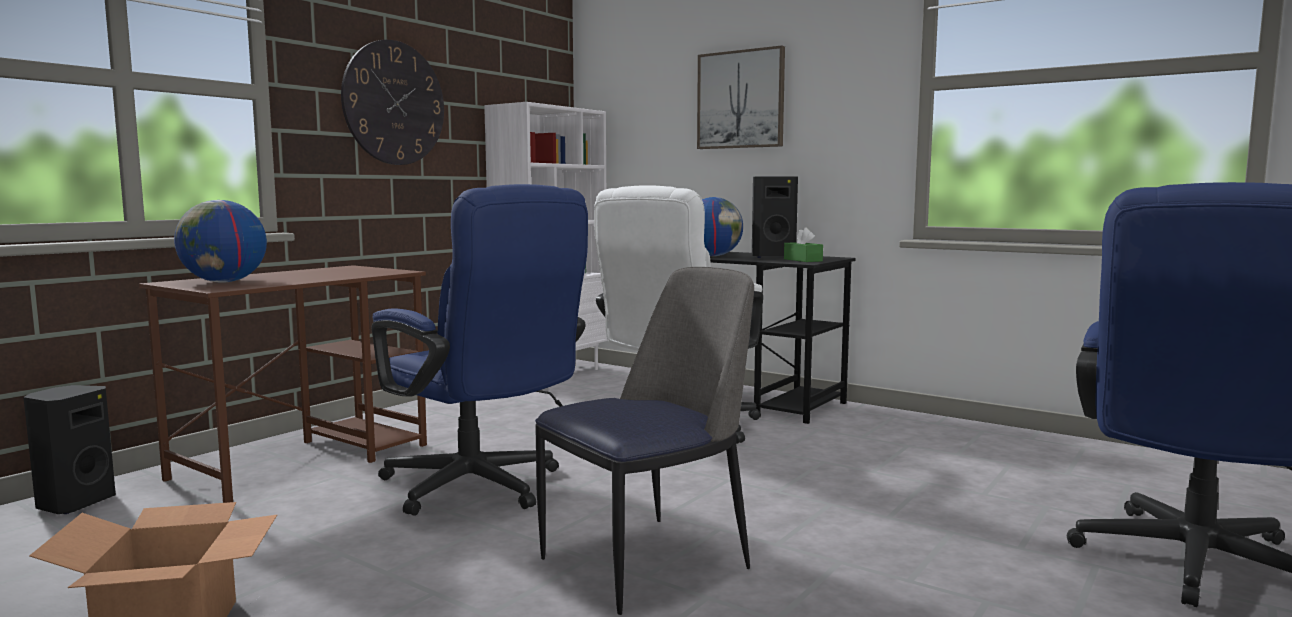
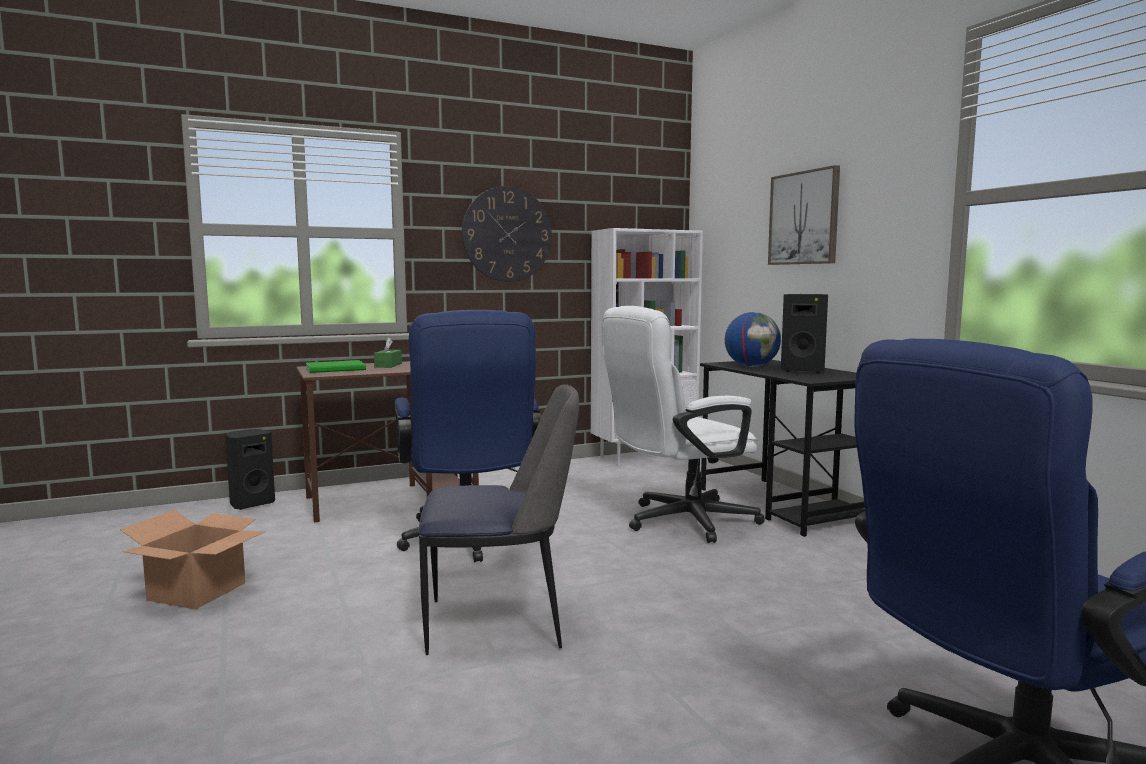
camera: 30 degrees right, 0 degrees up
(224, 282) = (337, 369): globe -> green book
(802, 260) = (819, 377): green tissue box -> green tissue box (388, 365)

